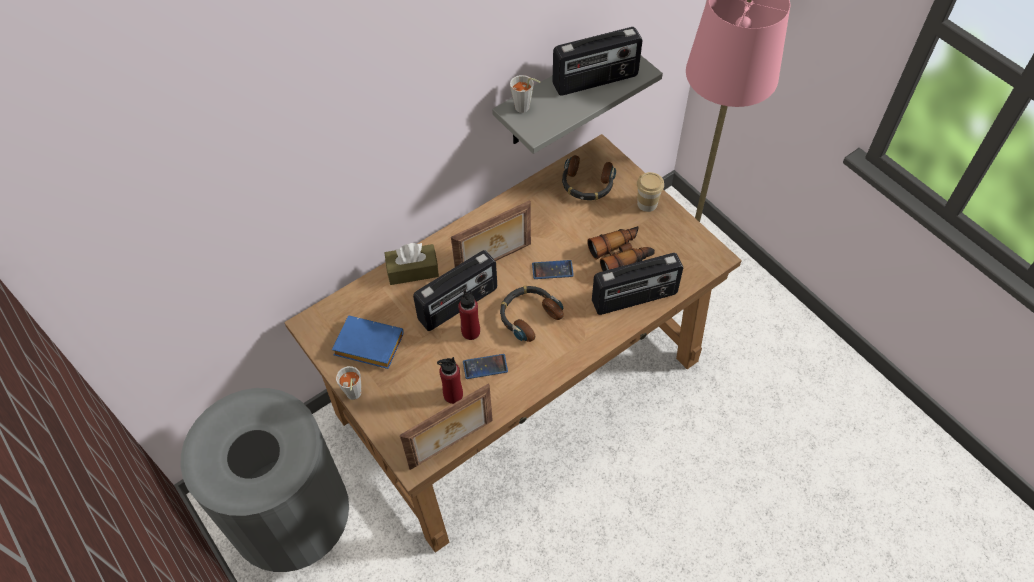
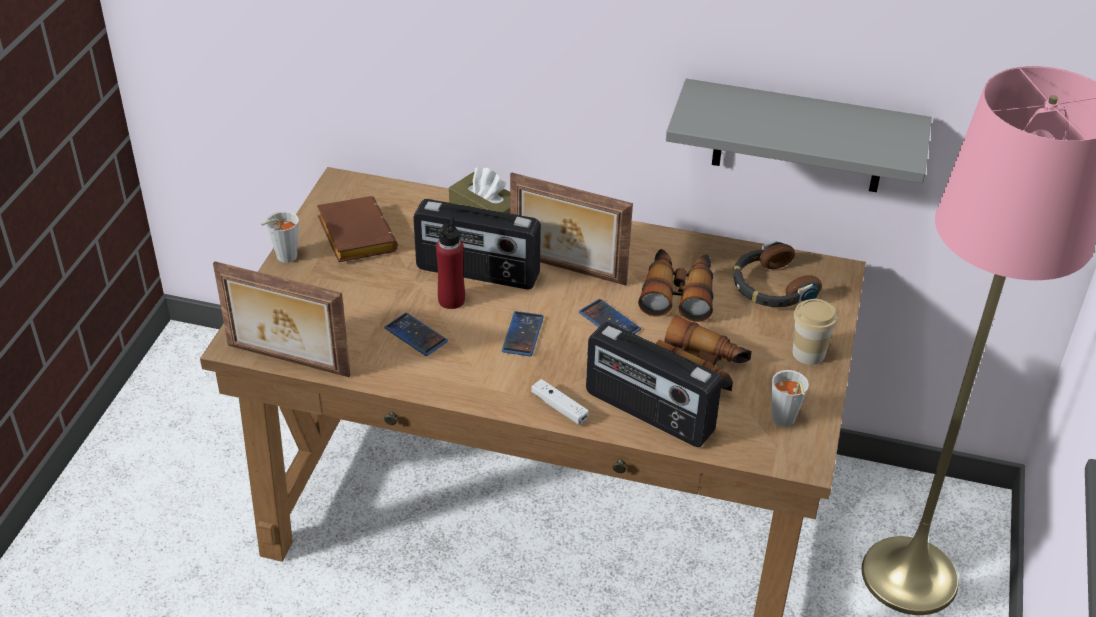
camera: 50 degrees right, 15 degrees down
(294, 520) = (205, 415): grey trash can -> none
(366, 346) = (353, 235): blue book -> brown book
(453, 395) = (354, 329): red bottle -> none
(525, 108) = (716, 99): grey cup -> grey cup (784, 422)
(529, 315) = (523, 334): headphones -> phone
(557, 225) = (678, 293): none -> binoculars
(595, 81) = (832, 128): radio -> none
(599, 334) = (559, 407): none -> white game controller

